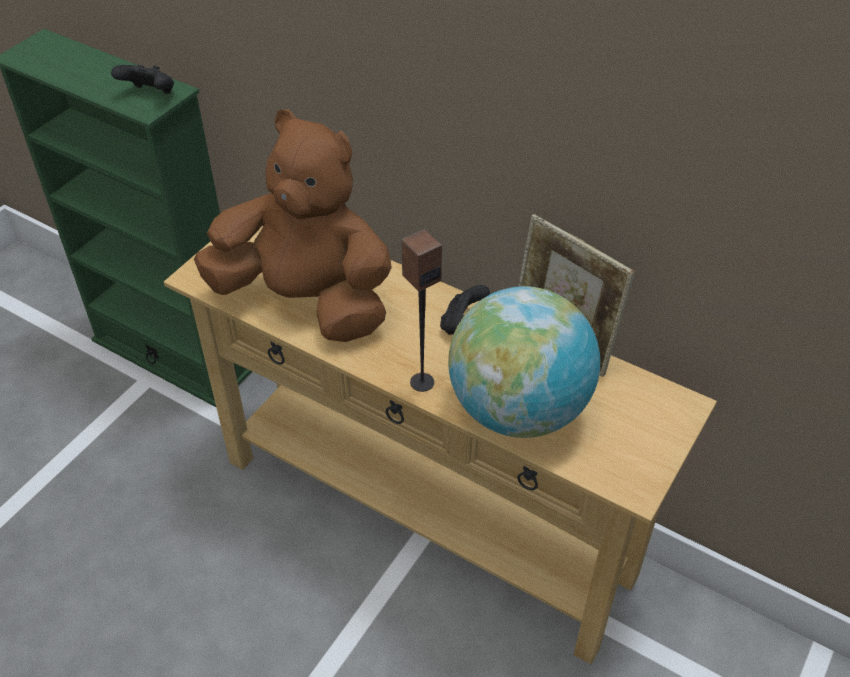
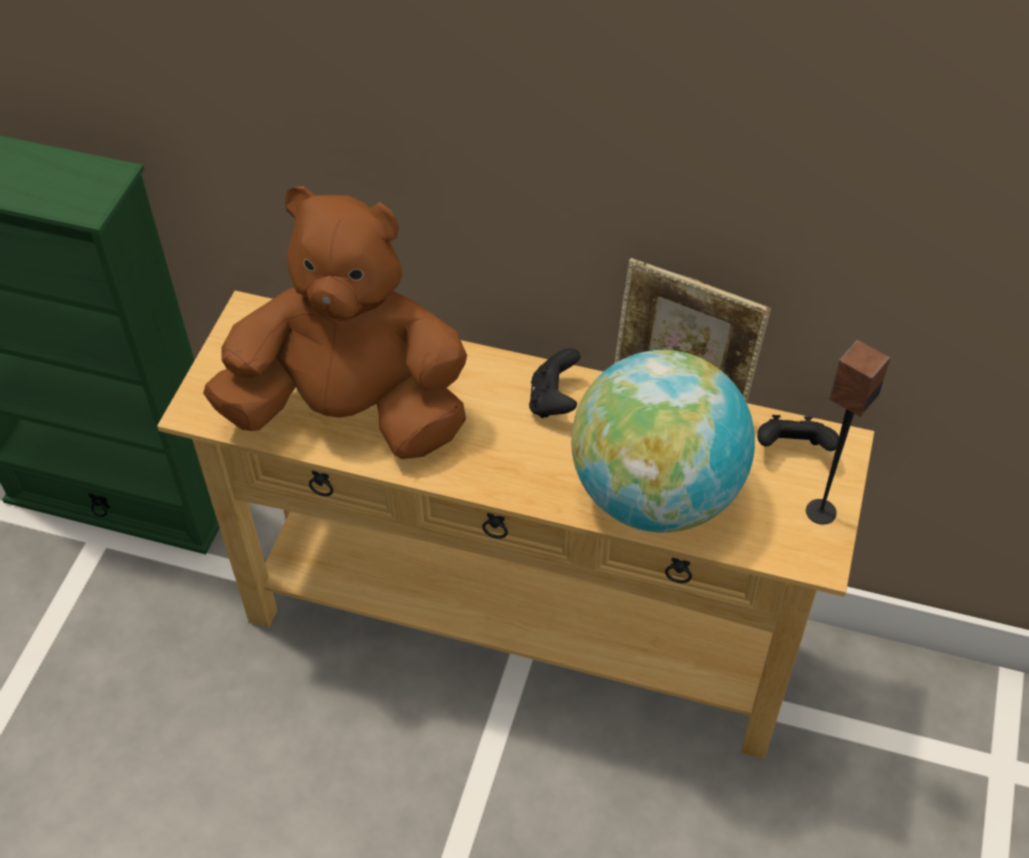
camera: 15 degrees left, 5 degrees up
(150, 94) = (82, 186): black game controller -> black game controller (792, 449)
(422, 382) = (531, 485): speaker -> speaker (820, 511)

